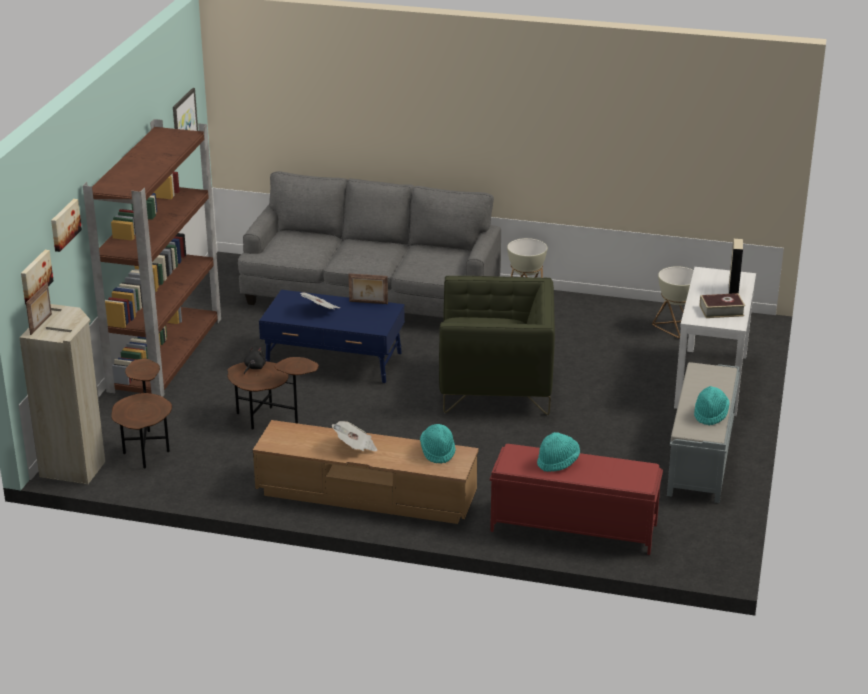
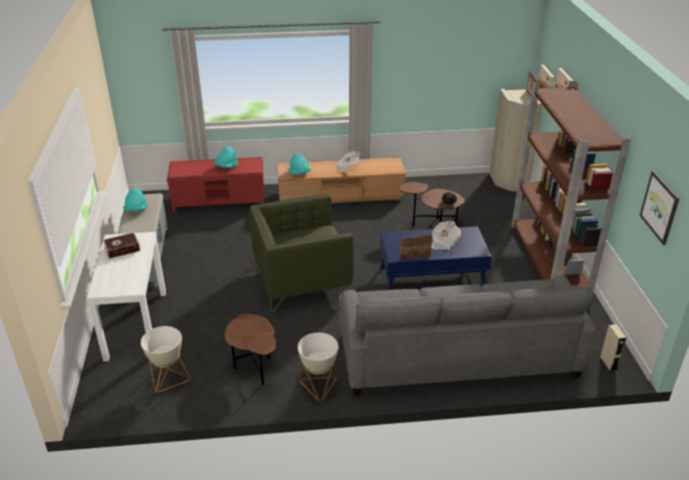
camera: 160 degrees right, 5 degrees up
(146, 447) = (484, 197): brown side table -> brown side table (255, 368)
(733, 289) = (110, 274): beige speaker -> beige speaker (608, 363)

